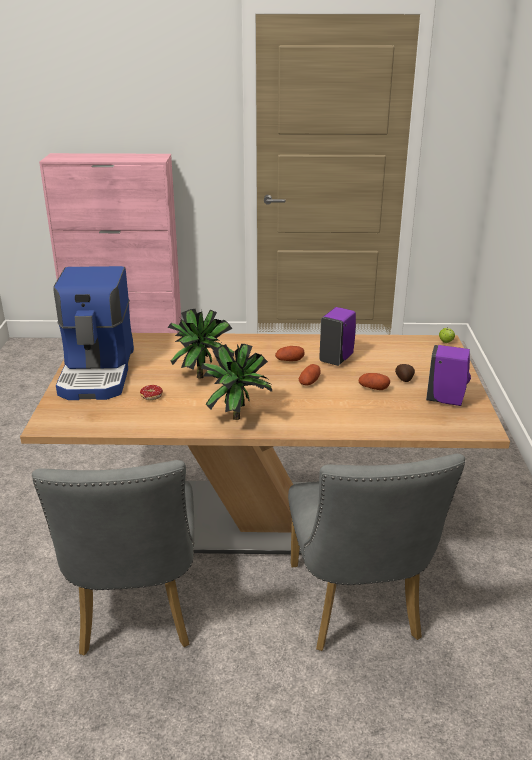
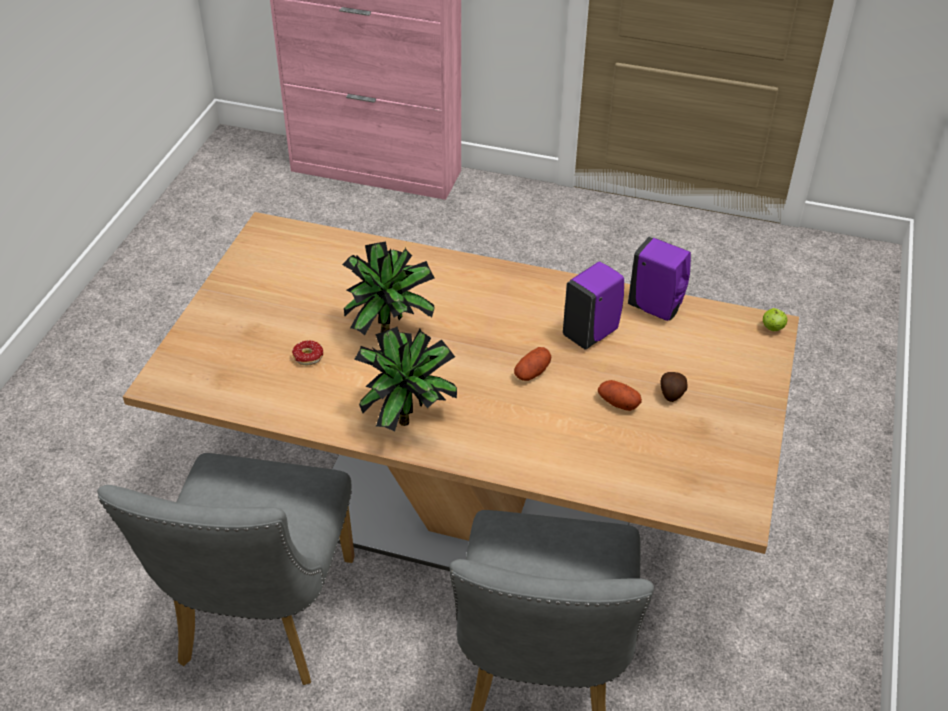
camera: 15 degrees right, 15 degrees up
(99, 372) = (255, 298): coffee machine -> none
(289, 360) = (522, 323): potato -> none
(446, 400) = (713, 449): purple soap dispenser -> purple soap dispenser (657, 308)

